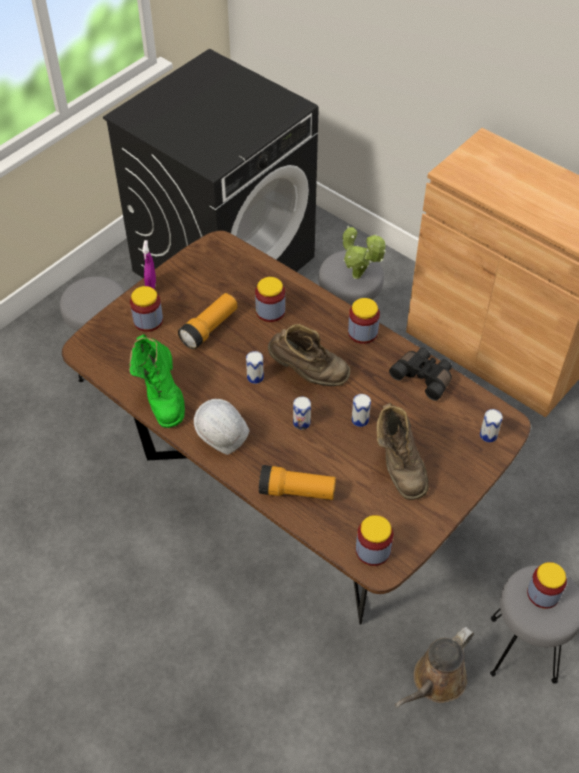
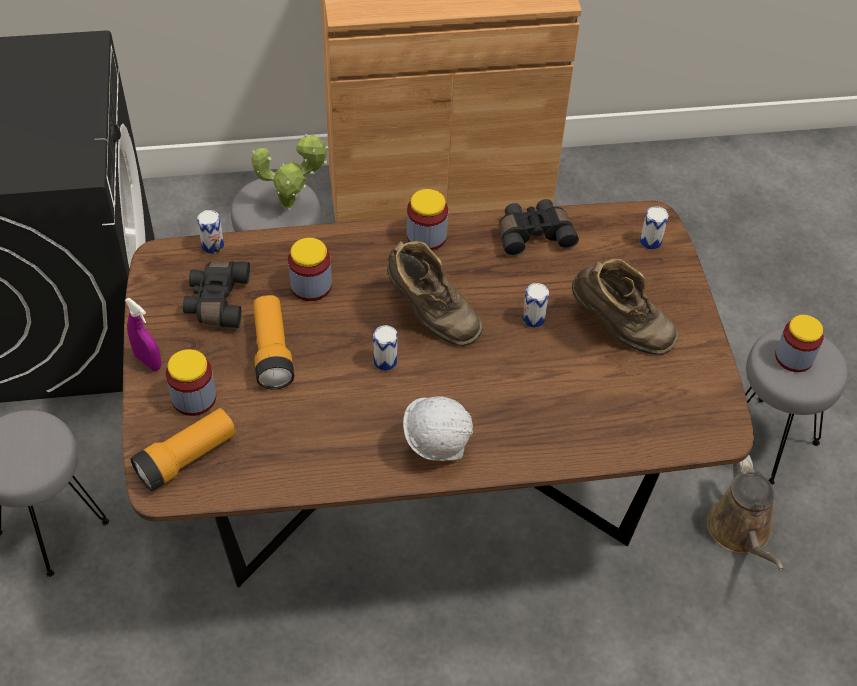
camera: 50 degrees left, 0 degrees up
(162, 397) = (320, 461): green boot -> none
(217, 284) = (216, 301): none -> black binoculars
(297, 491) = (569, 432): flashlight -> flashlight (187, 458)
(301, 422) = (487, 366): can -> can (213, 246)
(308, 374) = (430, 316): brown boot -> brown boot turned 75 degrees clockwise
(373, 550) = (698, 423): jar -> none

